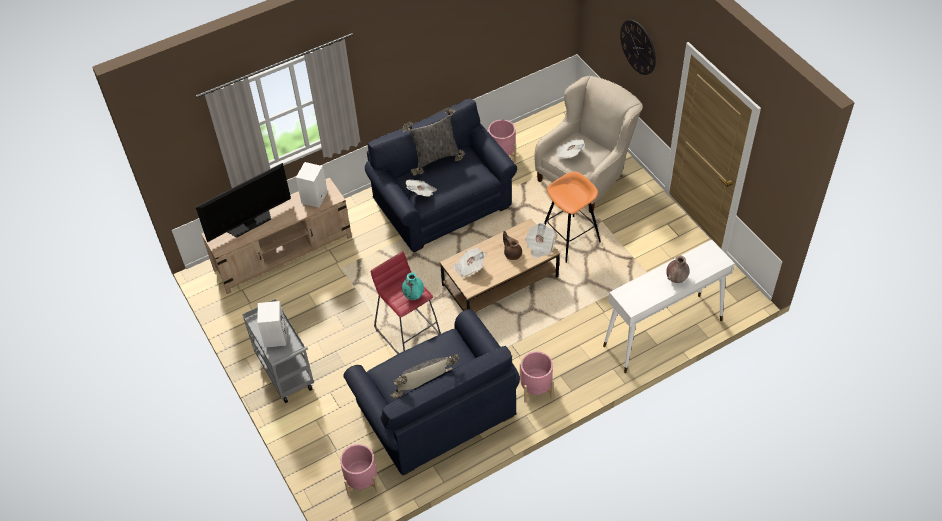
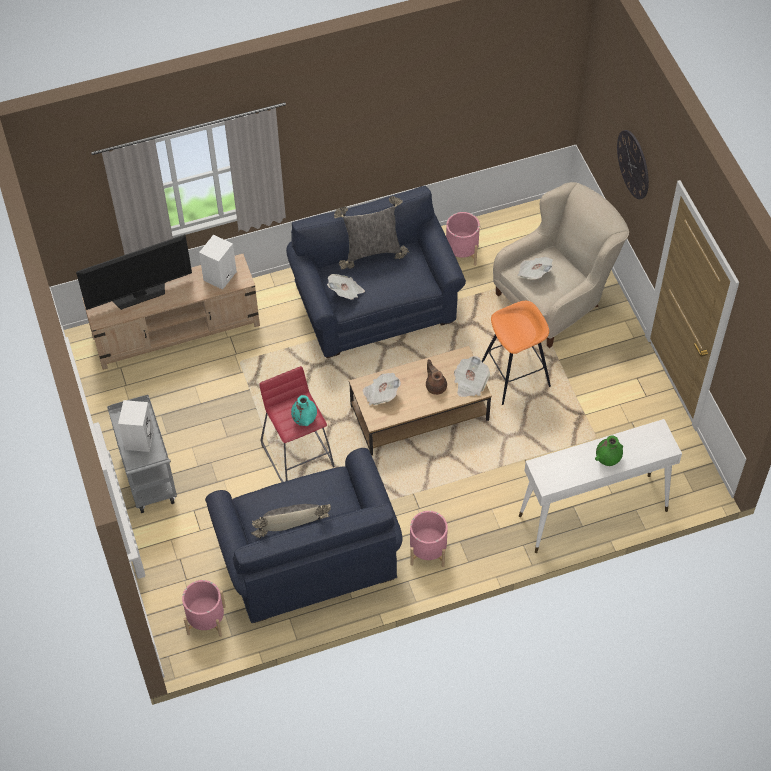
camera: 10 degrees right, 5 degrees up
(676, 279) = (607, 460): brown vase -> green vase

